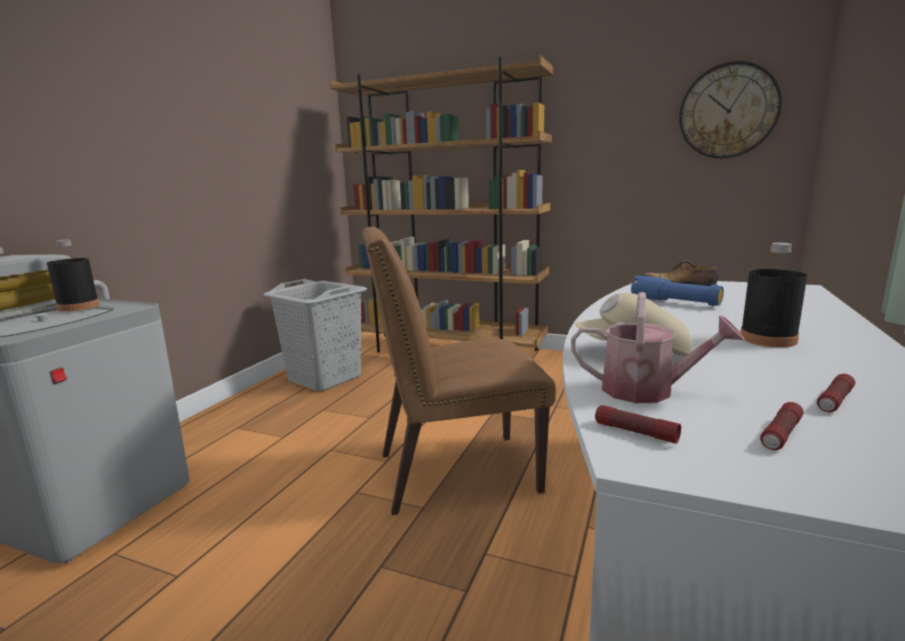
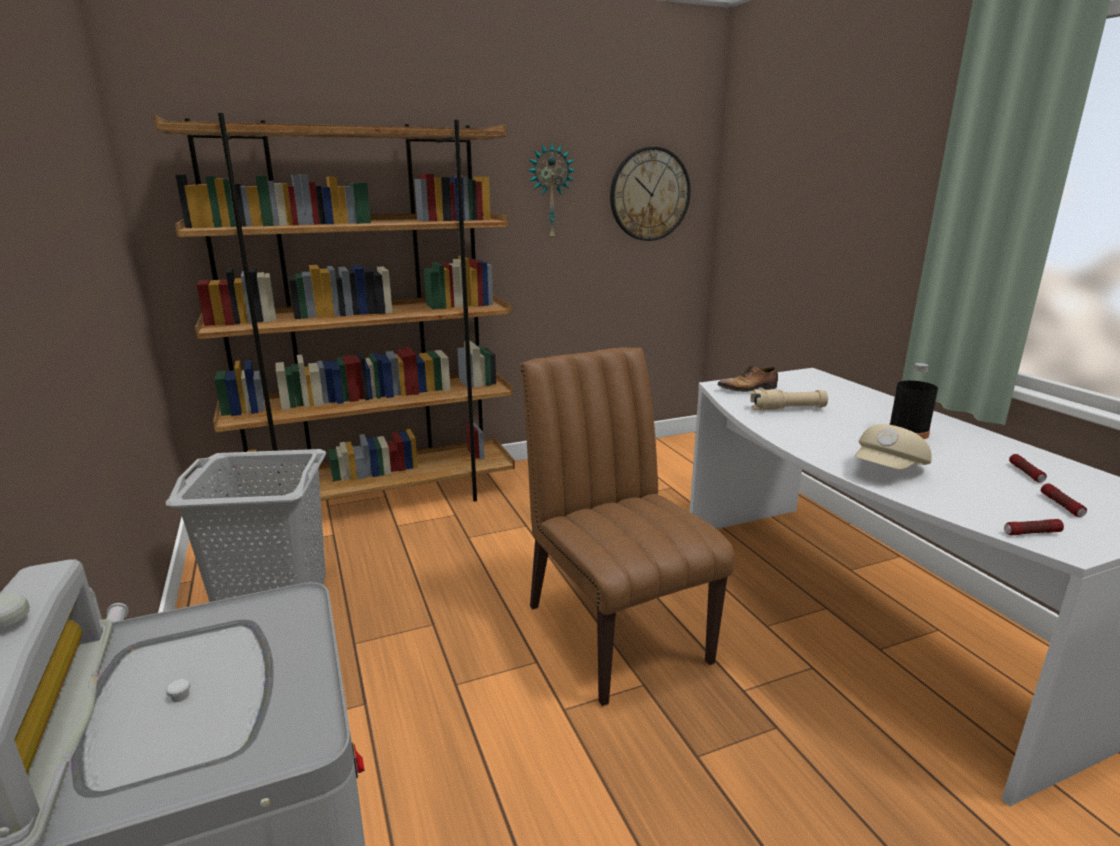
camera: 45 degrees left, 5 degrees up
(78, 307) = (162, 646): black bottle -> none
(458, 472) = (617, 634): brown chair -> brown chair turned 120 degrees clockwise
(615, 116) = (550, 192): none -> wall clock
(647, 390) = (966, 500): watering can -> none
(674, 302) = (788, 409): blue flashlight -> beige flashlight

